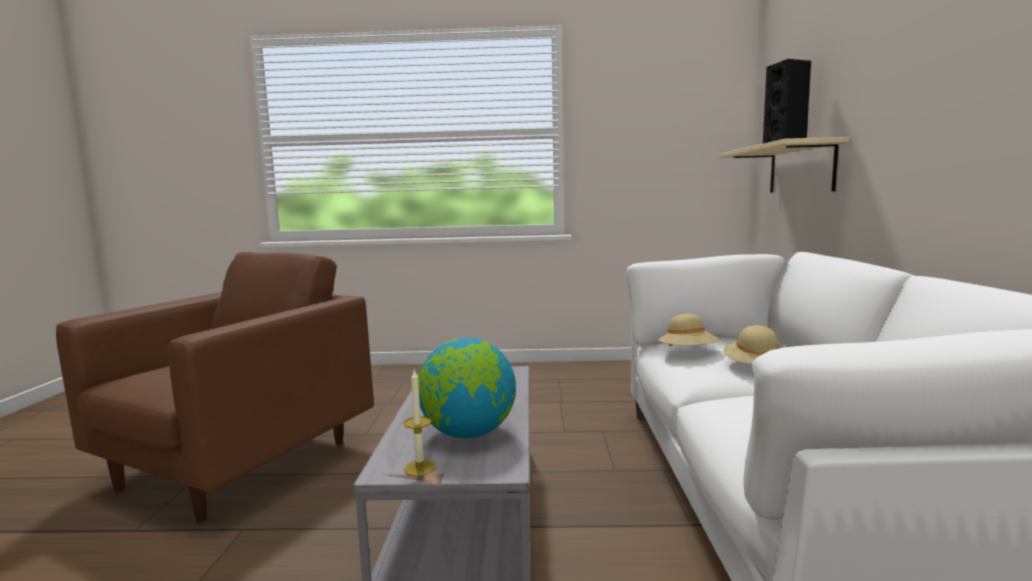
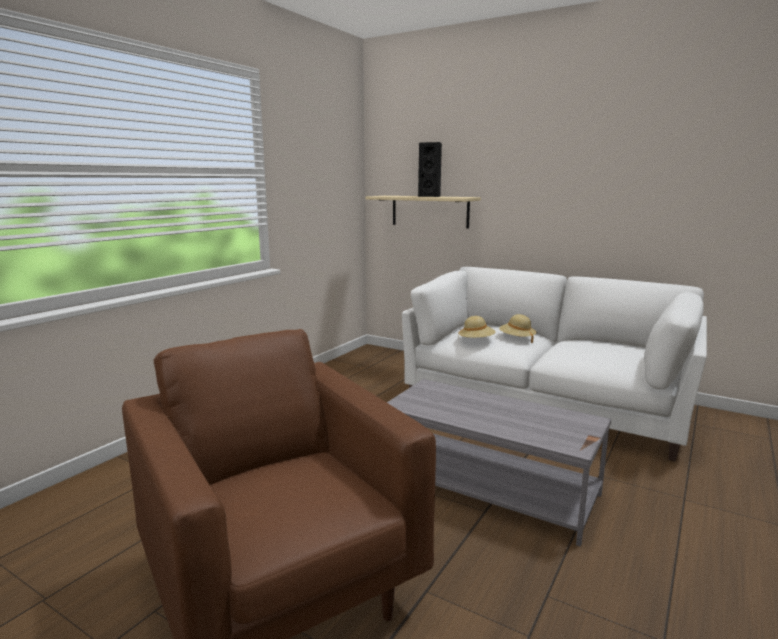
camera: 60 degrees left, 5 degrees up
(420, 468) = (578, 439): candle -> none
(468, 434) = (535, 418): globe -> none

